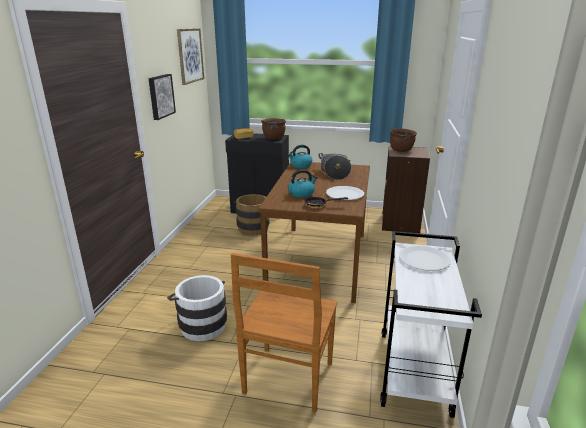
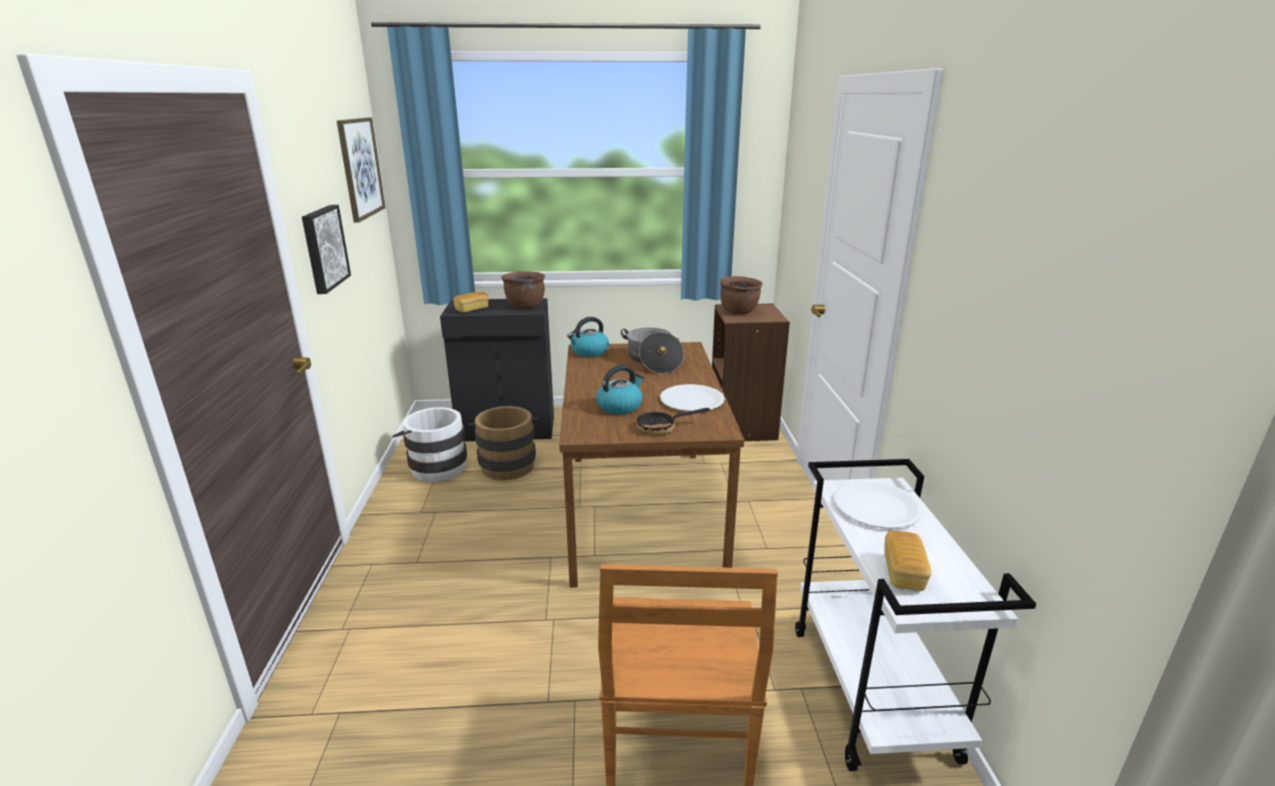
camera: 15 degrees left, 0 degrees up
(201, 324) = (479, 673): white bucket -> white bucket (435, 466)
(417, 292) = (903, 573): none -> bread

